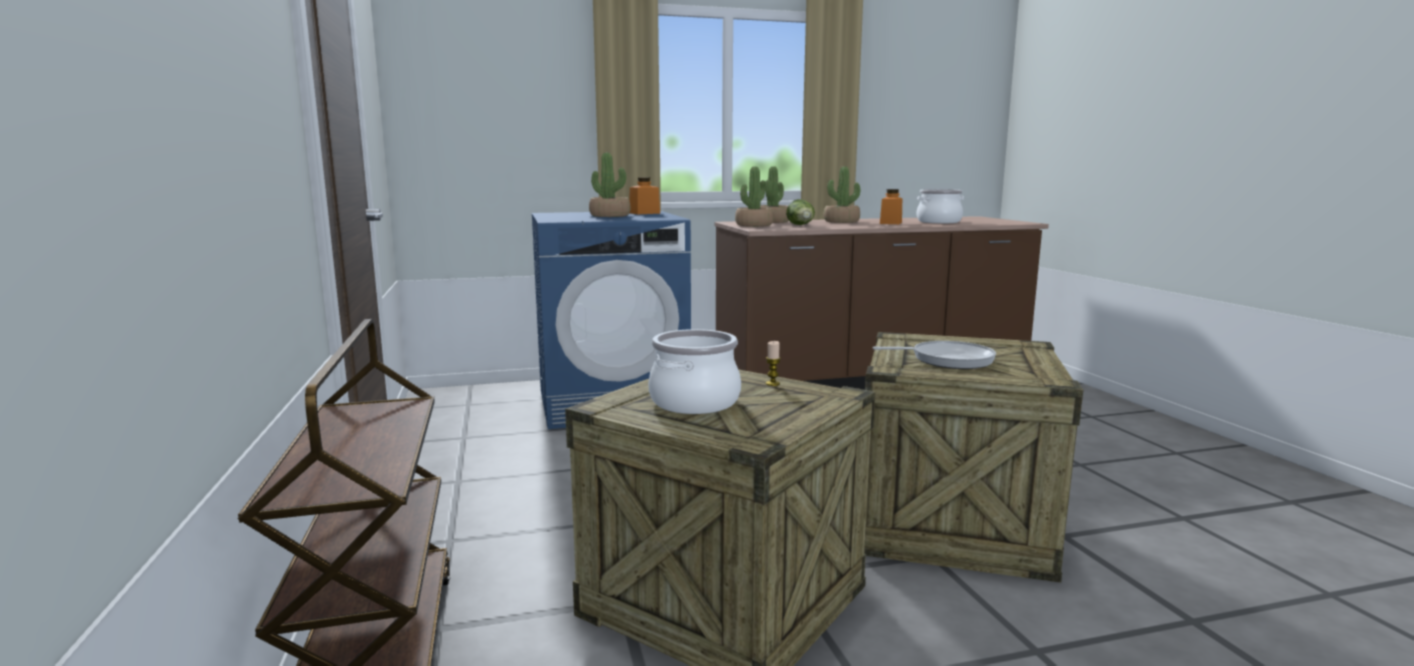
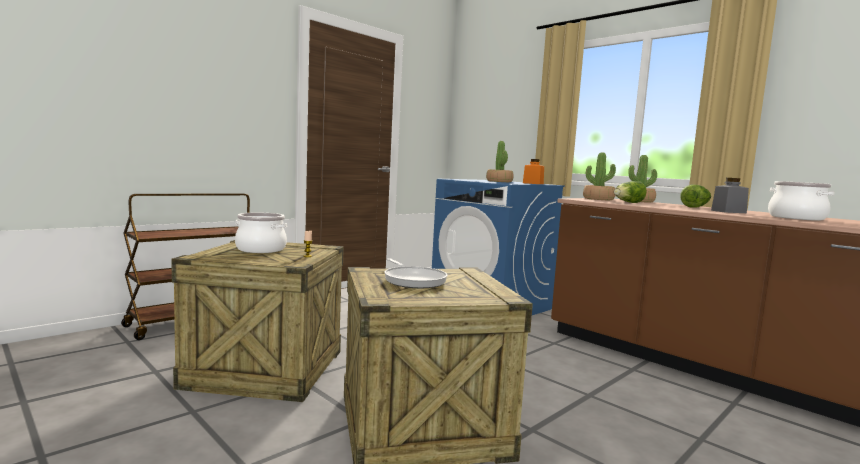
camera: 60 degrees right, 5 degrees down
(841, 221) = (695, 207): potted plant -> lettuce
(890, 223) = (728, 211): orange jar -> grey jar

